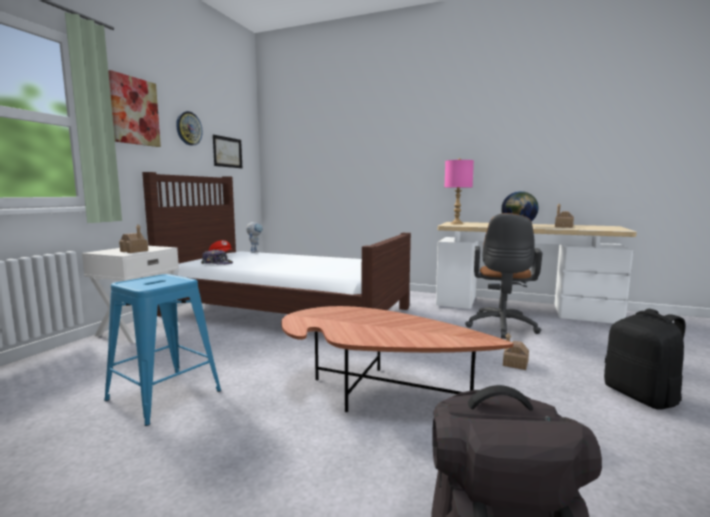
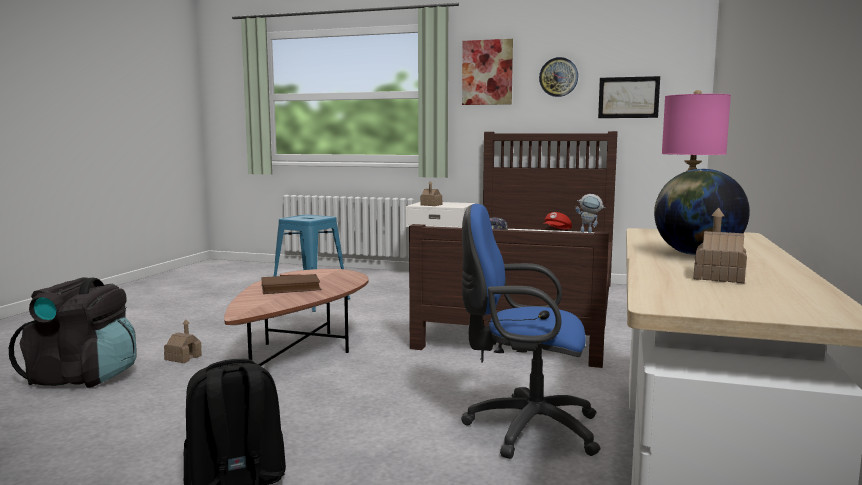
camera: 85 degrees right, 0 degrees up
(377, 328) = (291, 288): none -> brown book
(501, 328) = (525, 428): brown office chair -> blue office chair
(515, 364) = (359, 418): toy house -> toy house (183, 357)

